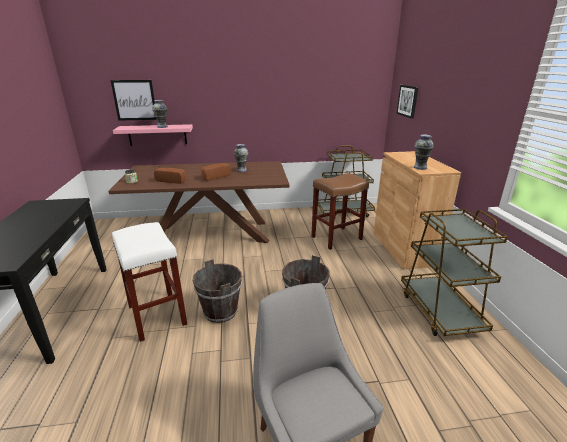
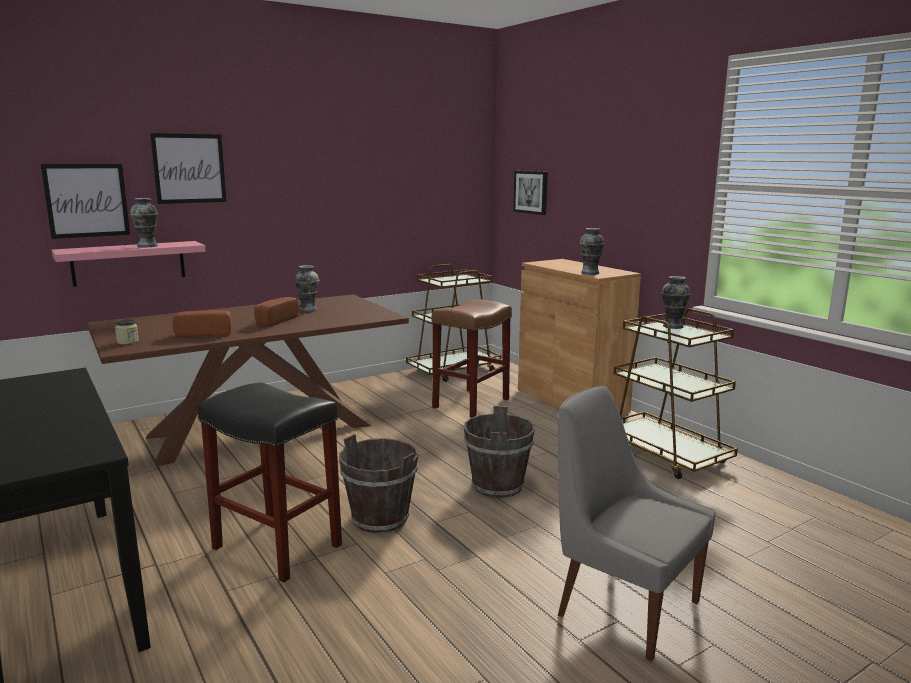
camera: 25 degrees left, 10 degrees down
(157, 315) = (279, 546): white stool -> black stool
(188, 82) = (189, 168): none -> picture
(462, 221) = (673, 326): none -> vase

